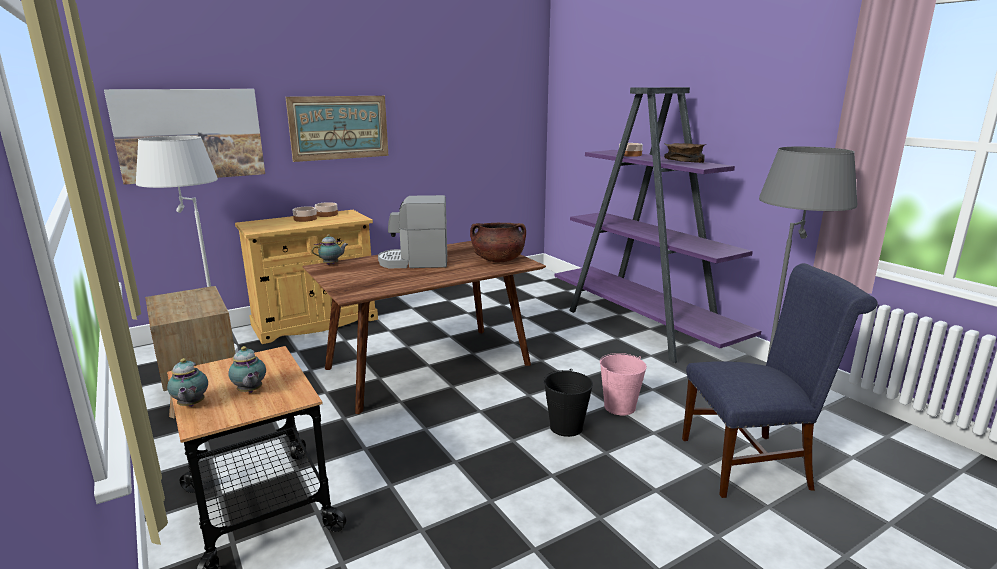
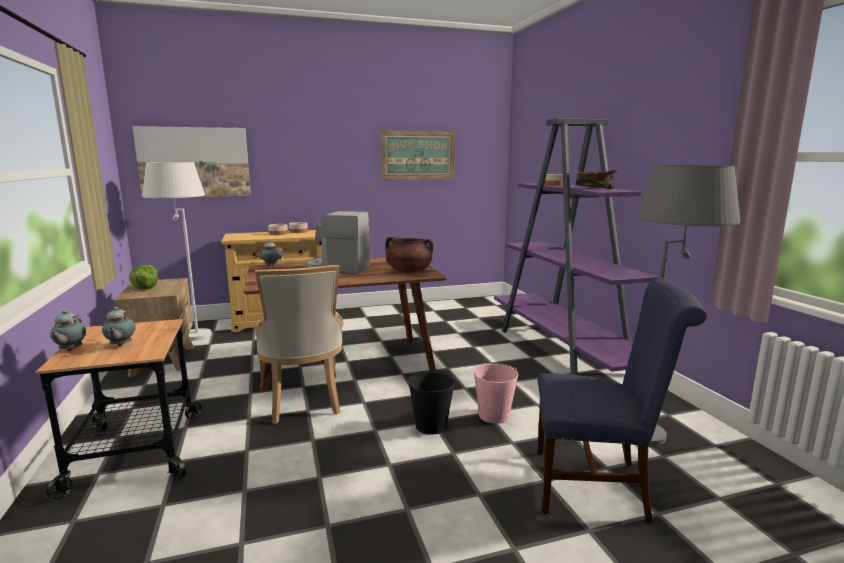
camera: 15 degrees right, 5 degrees down
(176, 306) = (145, 288): none -> lettuce
(339, 127) = (314, 161): picture -> picture (418, 155)
(412, 418) = (303, 400): none -> beige chair

